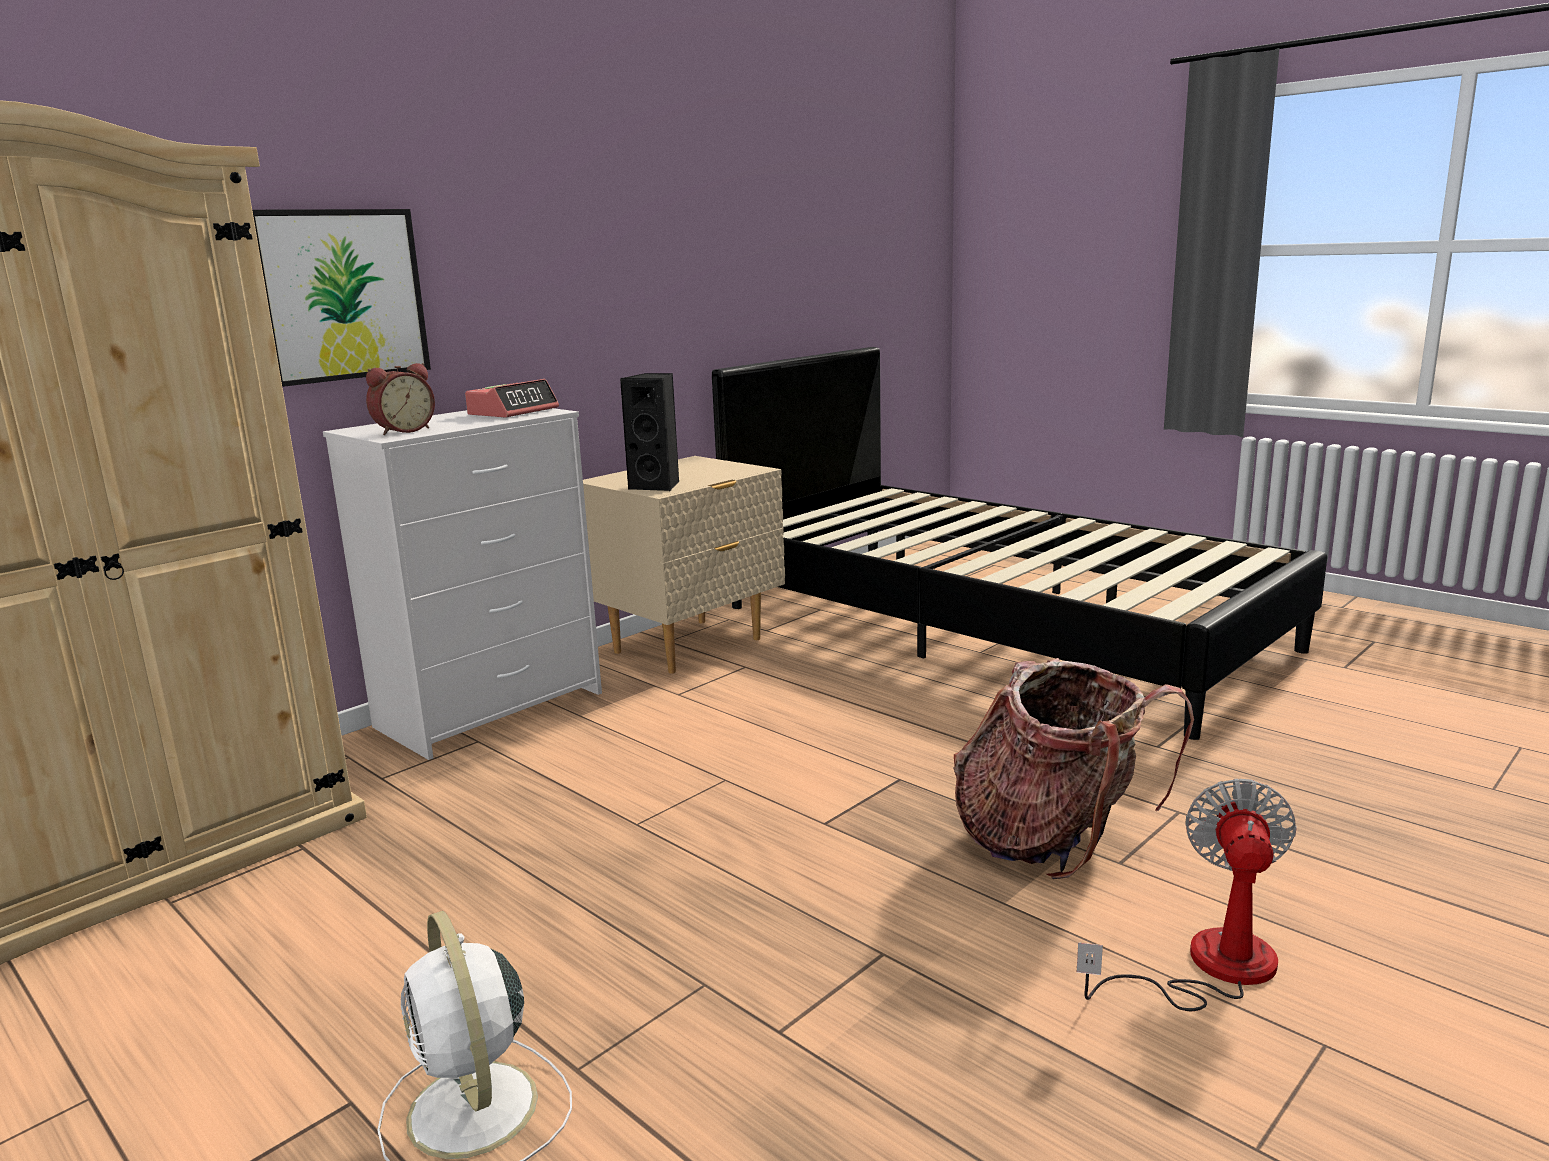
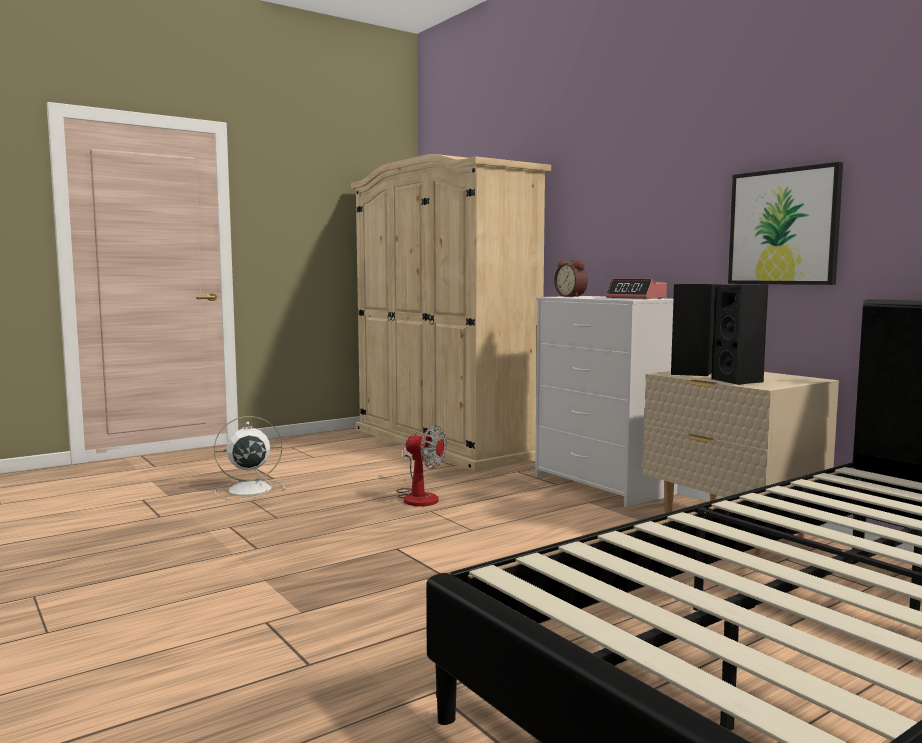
camera: 100 degrees right, 10 degrees down
(341, 295) = (606, 223): picture -> picture (783, 227)
(721, 474) = (739, 381): none -> black speaker
(1053, 841) = (313, 606): backpack -> none
(1208, 967) = (140, 620): fan -> fan (418, 497)

